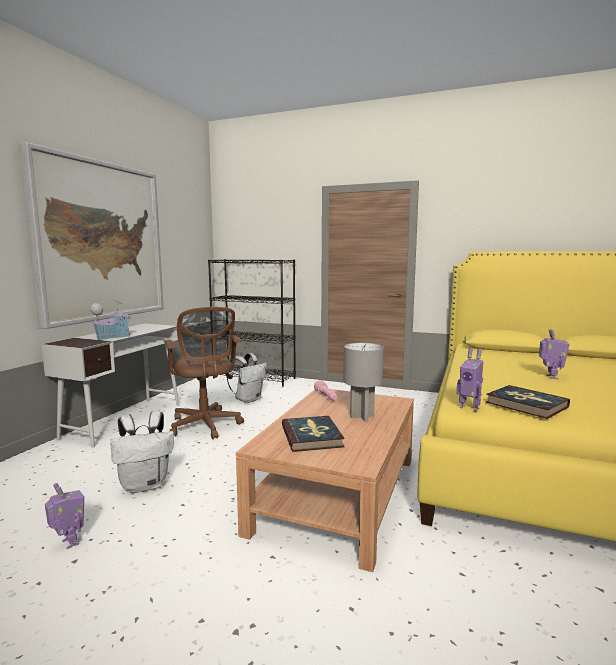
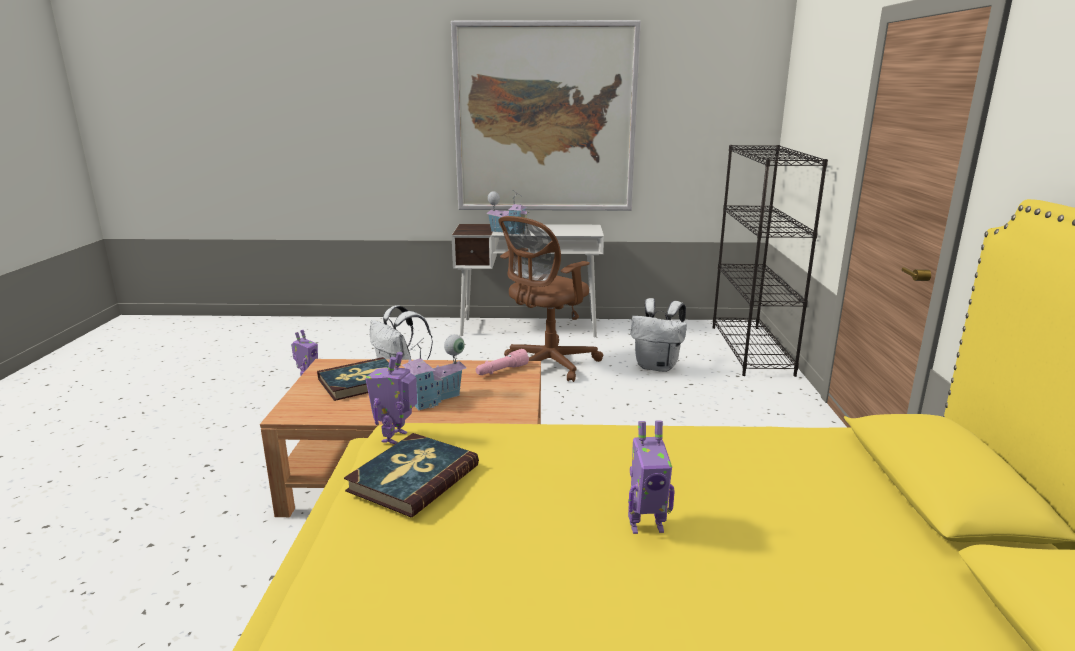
camera: 70 degrees right, 10 degrees up
(361, 416) = (434, 399): grey table lamp -> toy house

